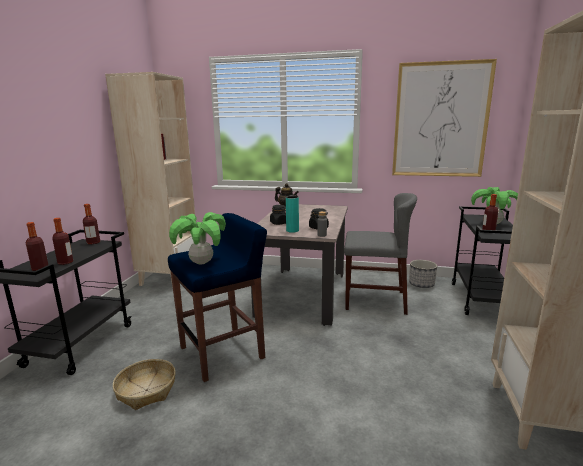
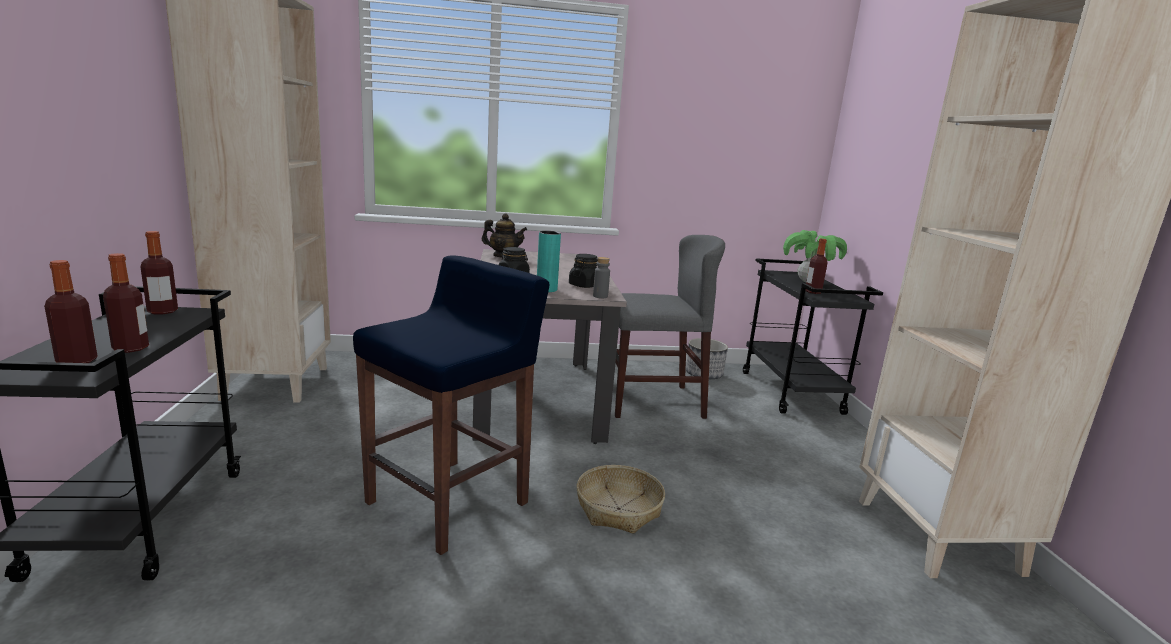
camera: 20 degrees left, 0 degrees up
(147, 390) = (336, 584): basket -> basket (618, 508)
(202, 263) = (435, 340): potted plant -> none
(440, 120) = (735, 130): picture -> none

